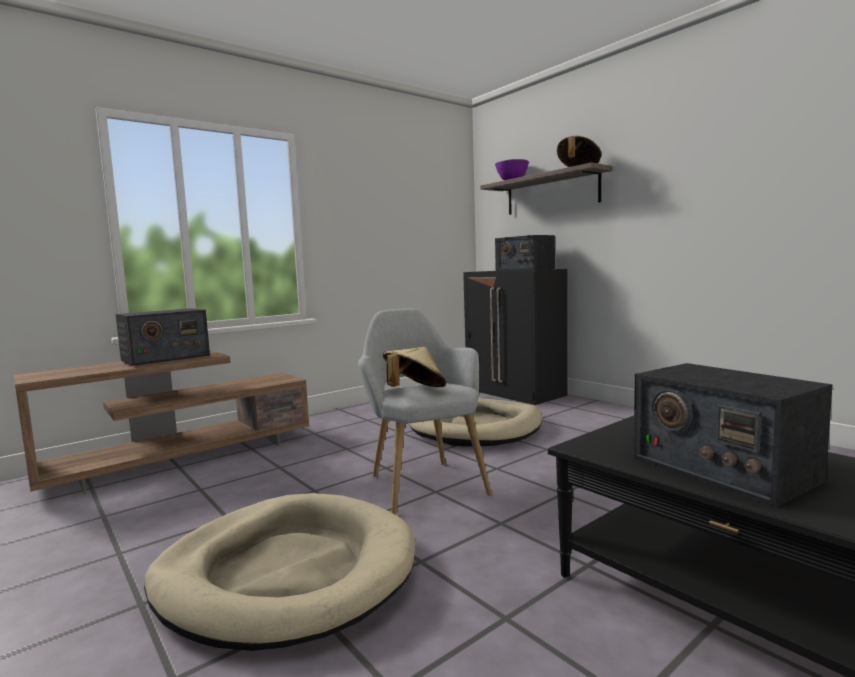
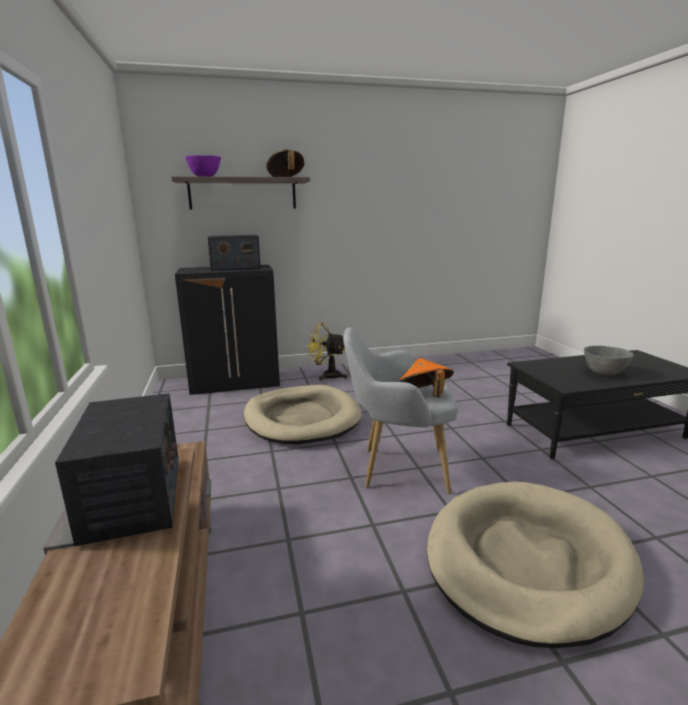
camera: 65 degrees left, 10 degrees up
(414, 391) = (424, 396): beige hat -> orange hat
(597, 413) = (327, 376): none -> yellow fan
(721, 469) = (604, 373): radio -> grey bowl

